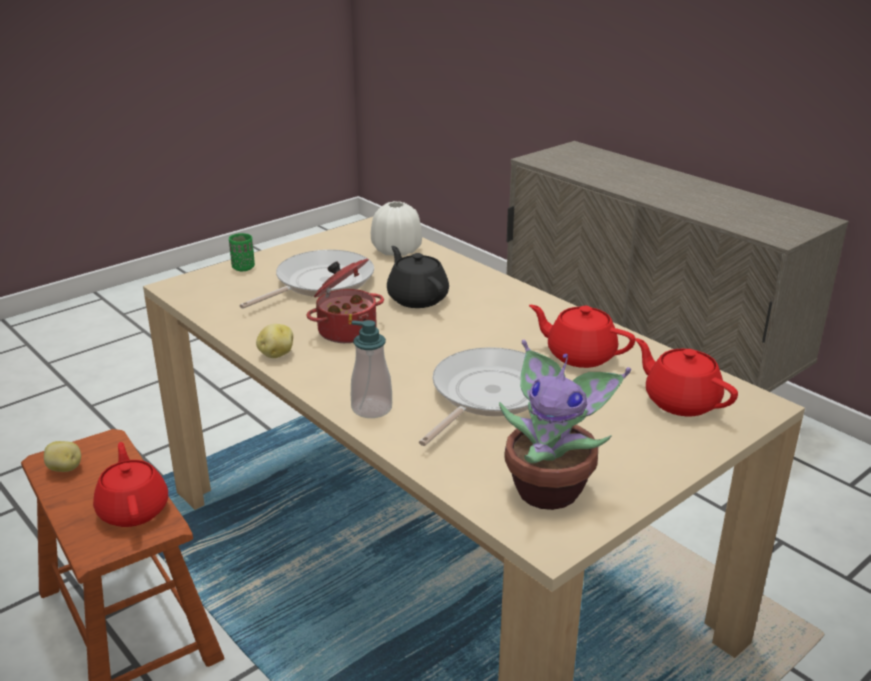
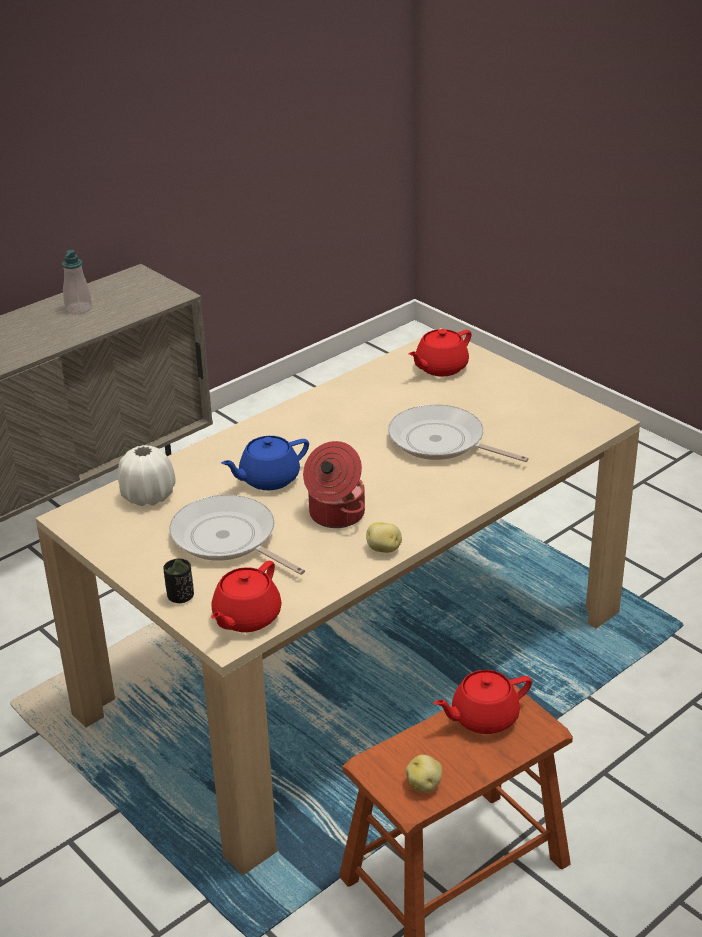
camera: 90 degrees left, 5 degrees up
(243, 268) = (180, 597): green cup -> black cup
(371, 408) = (469, 492): soap dispenser -> soap dispenser (78, 309)
(417, 298) = (268, 479): black teapot -> blue teapot
(551, 489) = (555, 419): potted plant -> none
(579, 355) = (376, 402): red teapot -> red teapot (246, 618)

